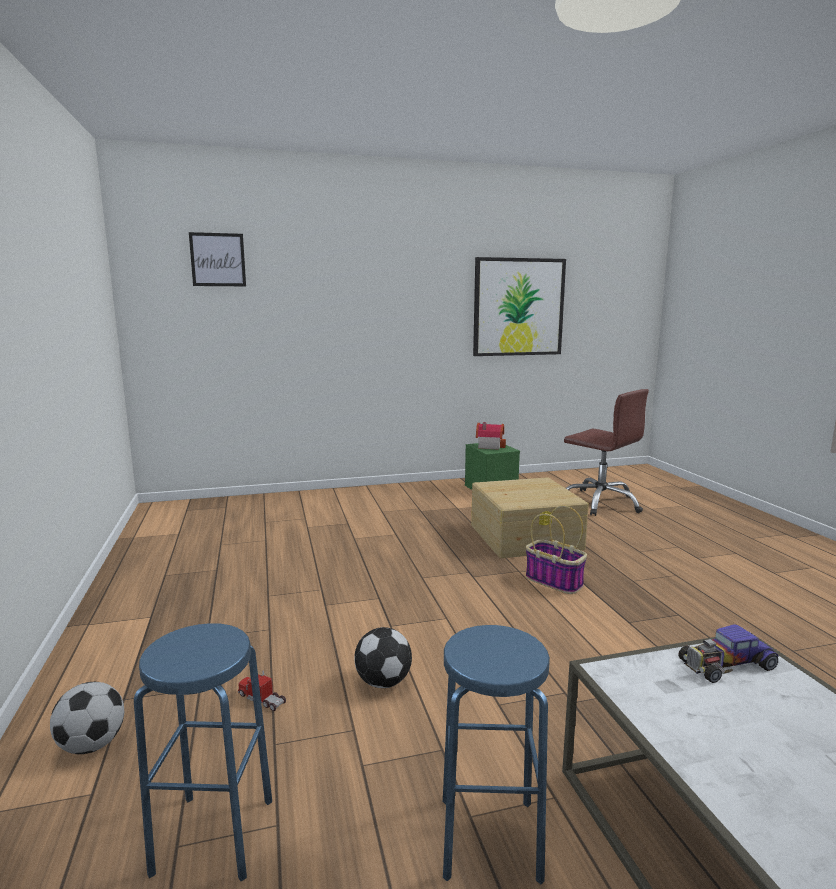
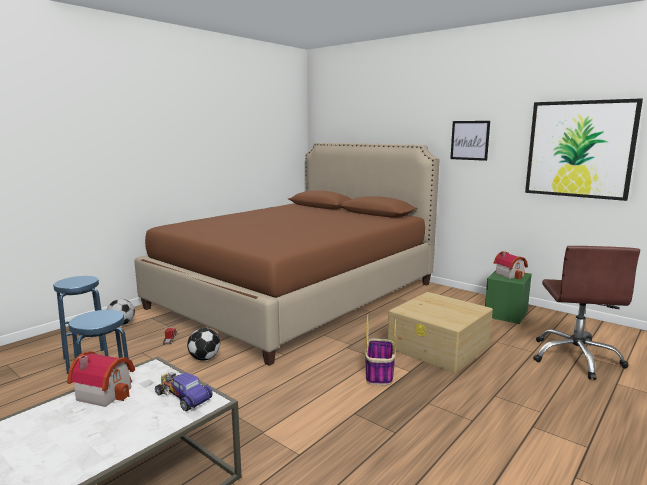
camera: 55 degrees right, 0 degrees up
(218, 259) = (353, 113): picture -> picture (470, 140)
(271, 554) = (296, 295): none -> brown bed
(687, 729) = (105, 392): none -> toy house

